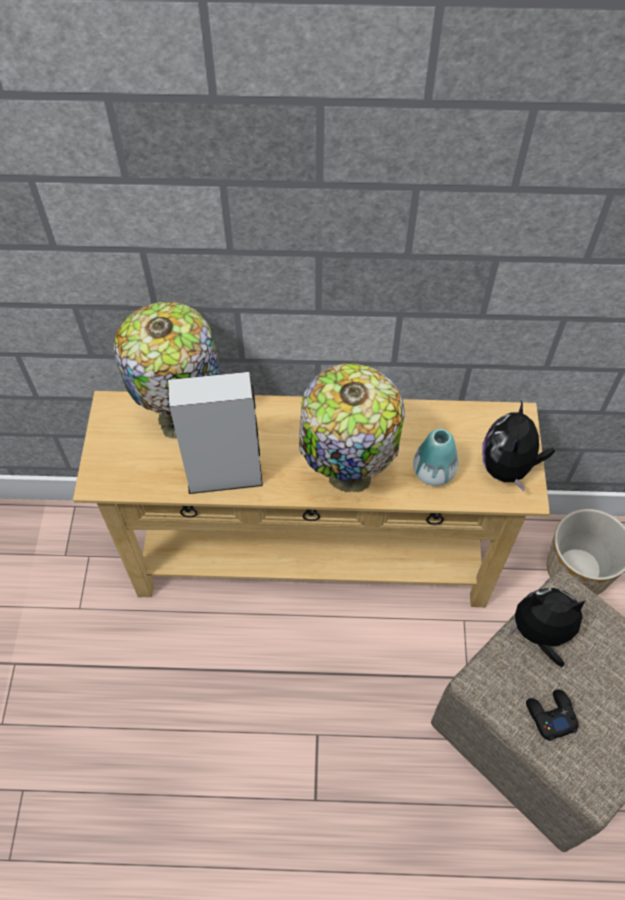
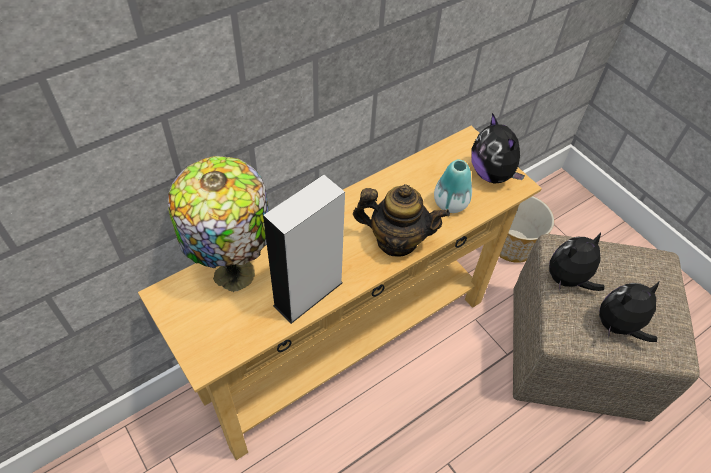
camera: 40 degrees left, 5 degrees down
(346, 476) = (396, 240): table lamp -> teapot
(550, 715) = (618, 326): black game controller -> plush toy

